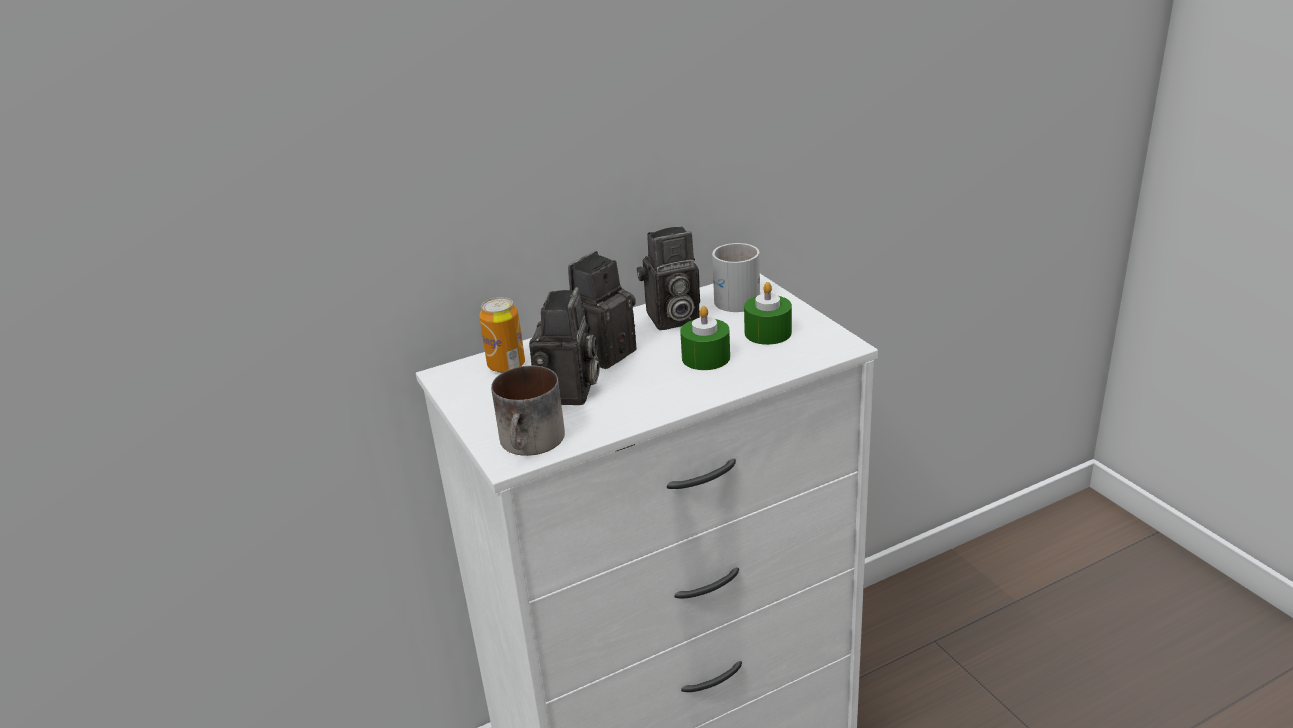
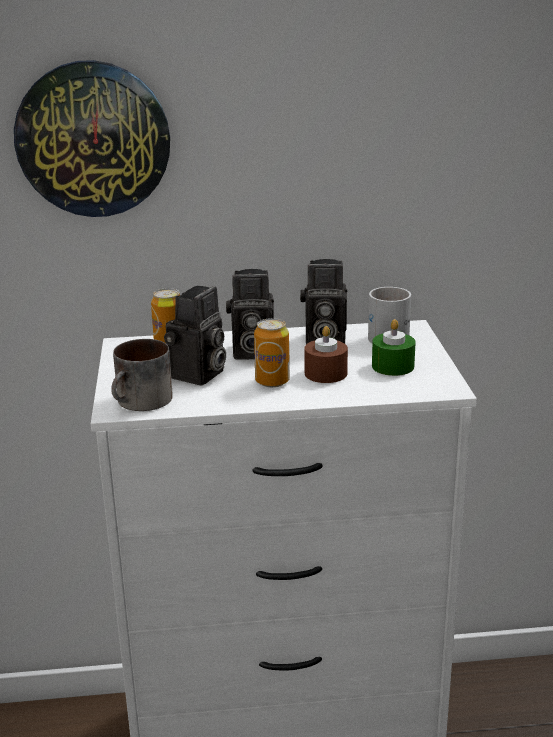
camera: 20 degrees right, 5 degrees down
(374, 135) = (93, 139): none -> wall clock
(604, 351) = (251, 353): camera -> camera turned 150 degrees counterclockwise
(657, 381) = (272, 381): none -> can
(706, 357) = (325, 373): green candle -> brown candle

